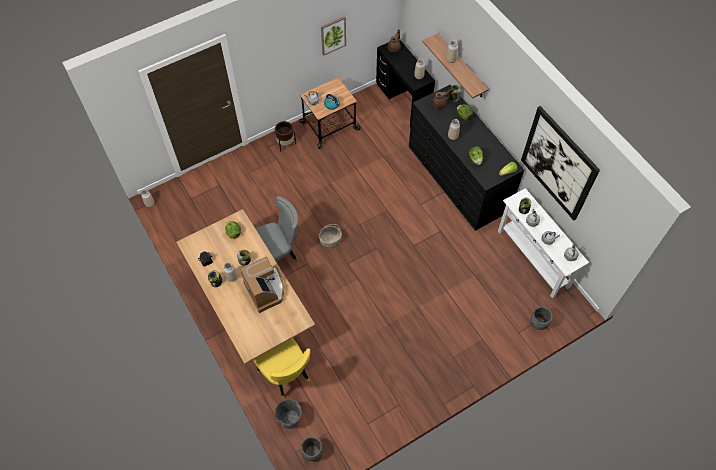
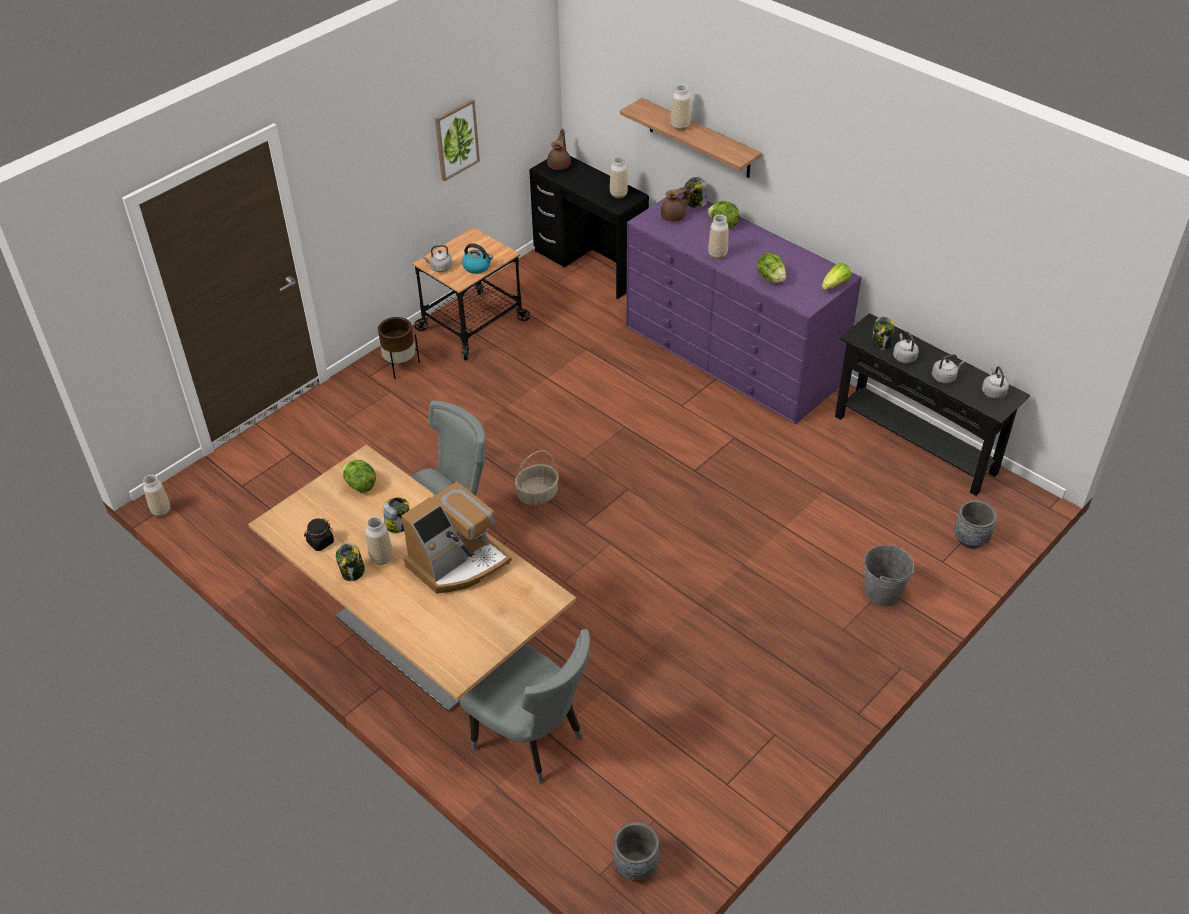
camera: 15 degrees left, 15 degrees down
(266, 290) = (458, 563): coffee machine -> coffee machine turned 90 degrees clockwise
(286, 376) = (534, 741): yellow chair -> grey chair
(290, 419) = (567, 817): grey bucket -> grey bucket (882, 592)
(458, 178) = (732, 354): black dresser -> purple dresser
(533, 258) = (915, 444): white console table -> black console table
(558, 164) = (931, 223): picture -> none

